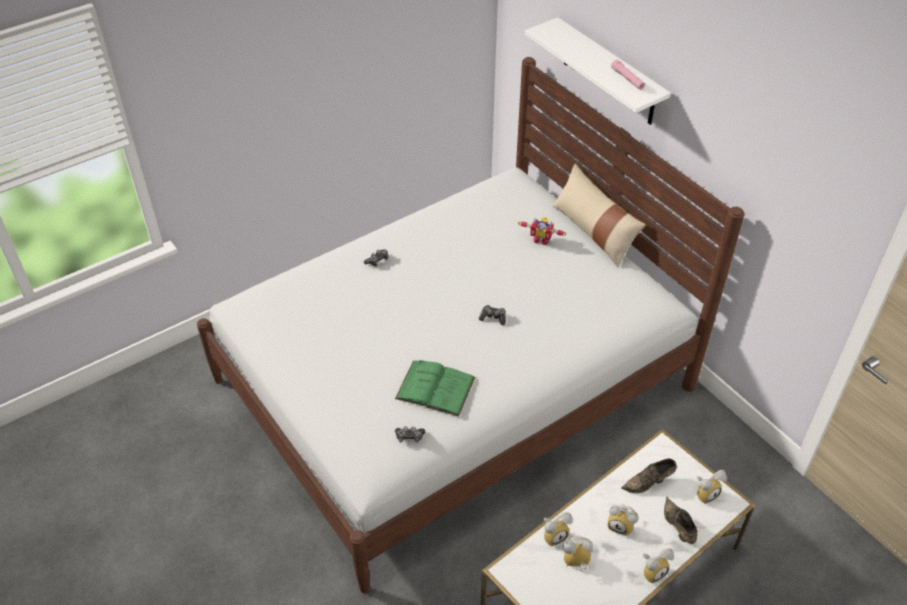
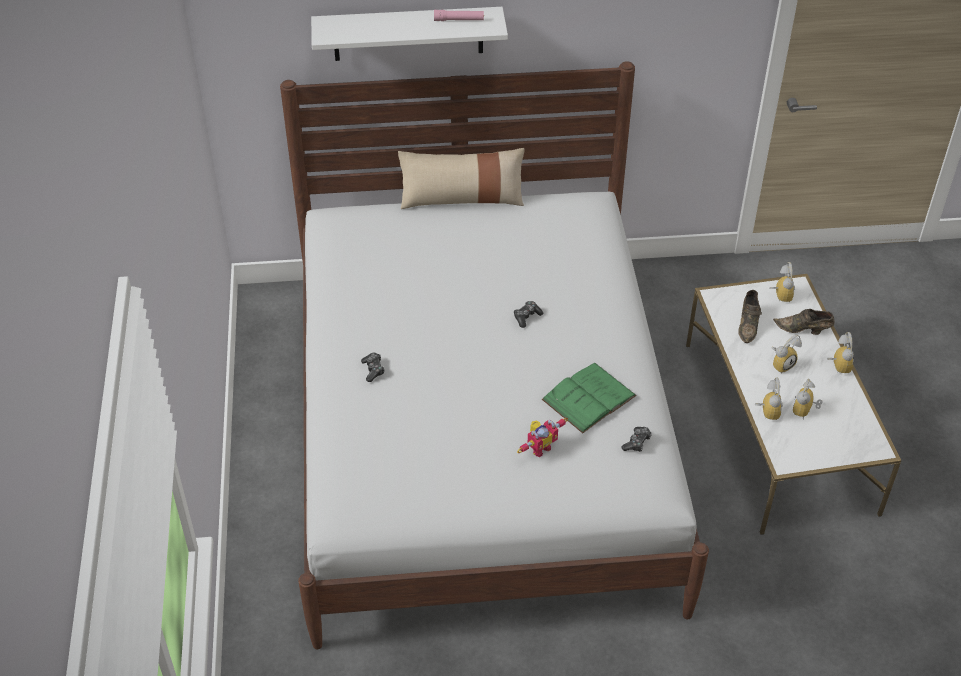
camera: 60 degrees left, 0 degrees up
(541, 239) = (445, 236): toy robot -> toy robot (539, 447)

